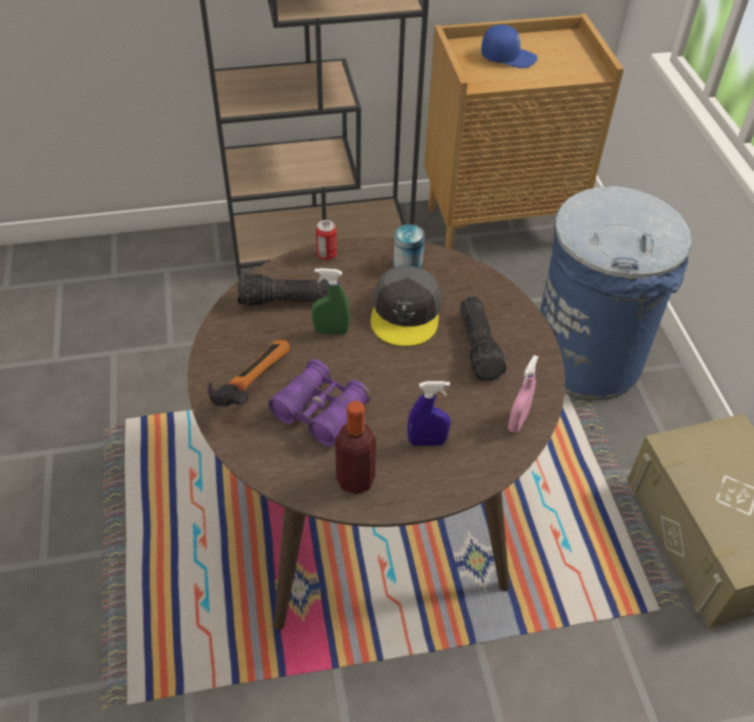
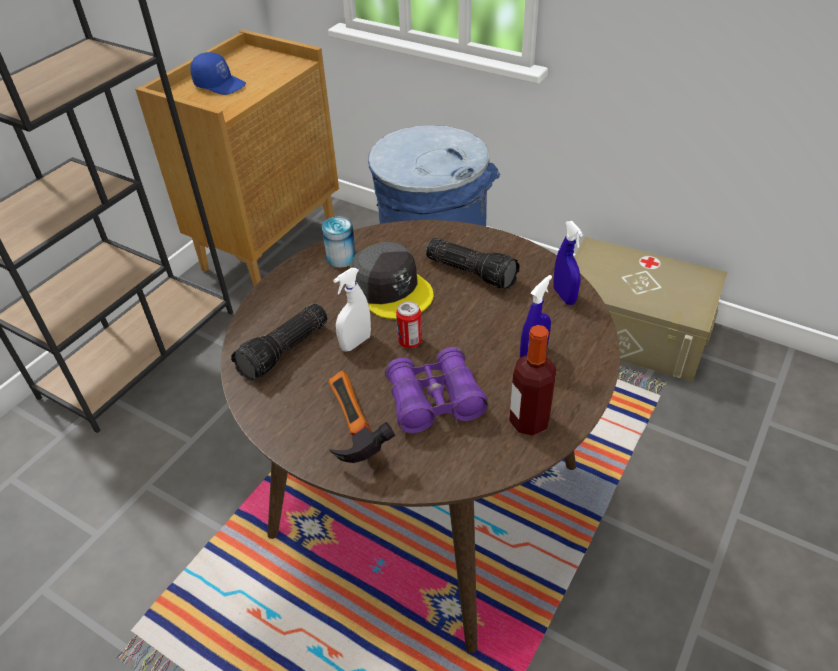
camera: 45 degrees left, 5 degrees down
(326, 254) = (269, 296): can -> can (410, 341)
(331, 331) = (355, 343): green spray bottle -> white spray bottle
(508, 57) = (220, 84): blue cap -> blue cap turned 60 degrees clockwise
(518, 421) = (564, 296): pink spray bottle -> blue spray bottle

